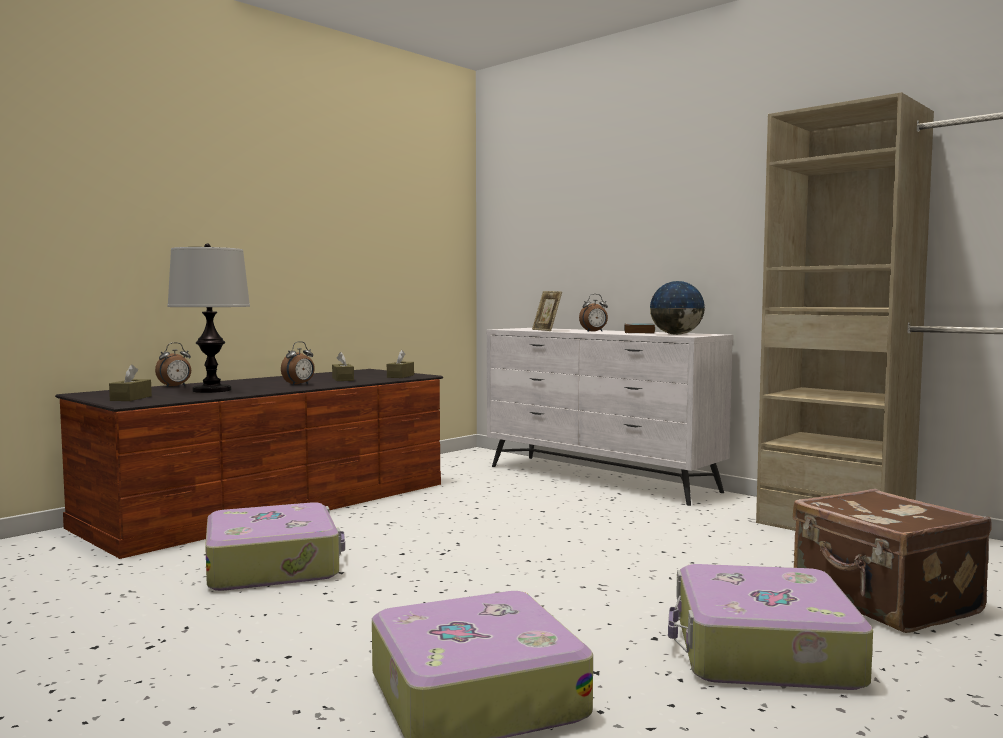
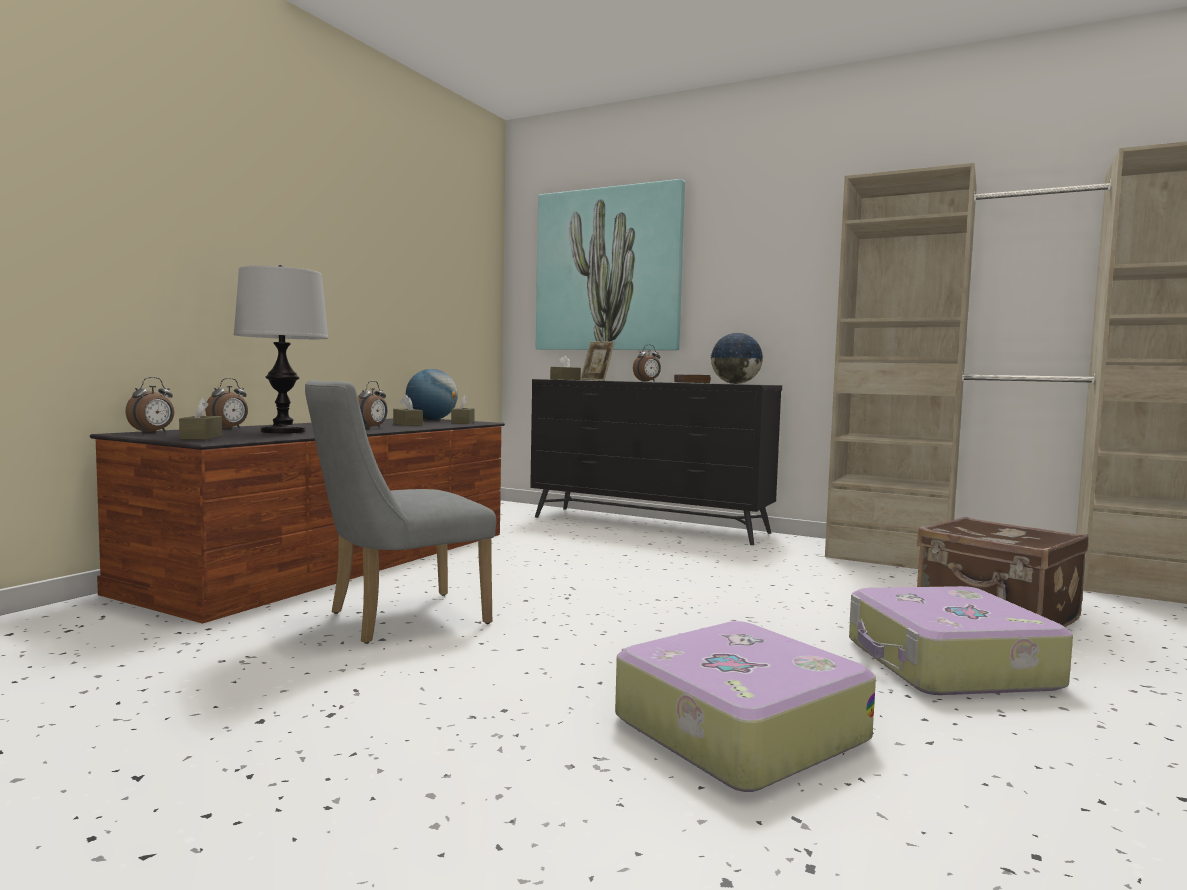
camera: 15 degrees left, 0 degrees up
(105, 392) = (153, 432): none -> alarm clock
(274, 565) = (396, 619): suitcase -> grey chair
(379, 372) = (431, 420): none -> globe
(519, 329) = (565, 379): none -> brown tissue box
(567, 216) = (608, 270): none -> picture
(599, 479) = (649, 525): white dresser -> black dresser

